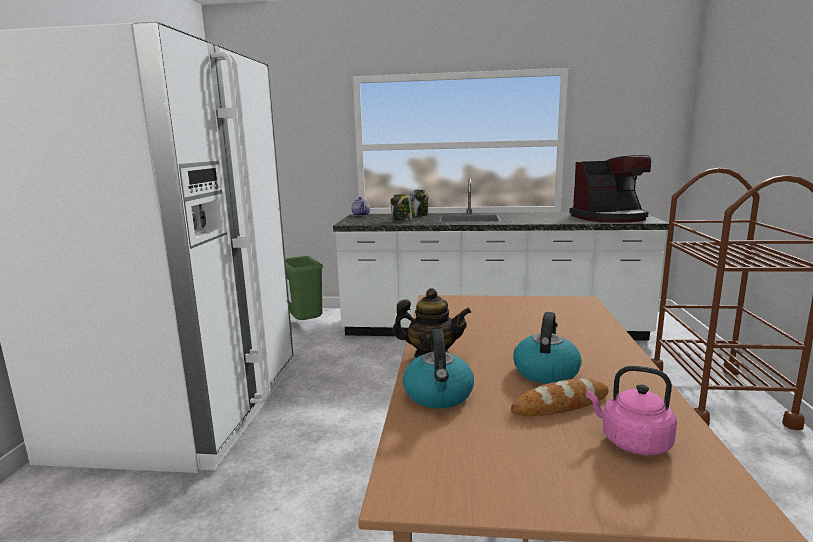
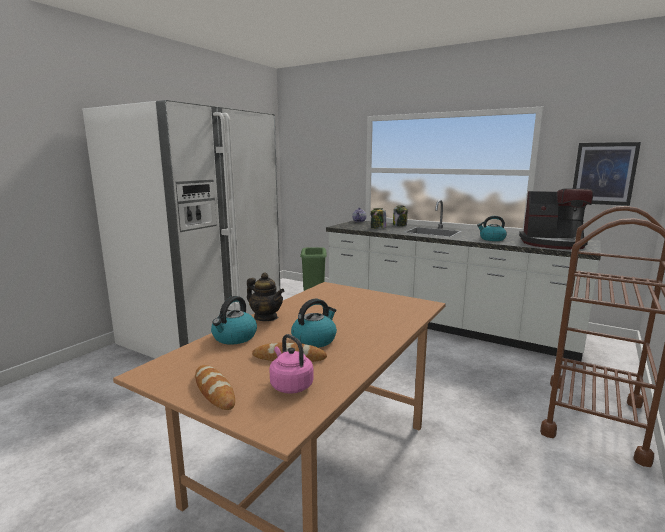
camera: 25 degrees right, 0 degrees up
(547, 220) = (492, 239): none -> kettle
(555, 484) = (214, 390): none -> bread
(632, 140) = (604, 173): none -> picture

